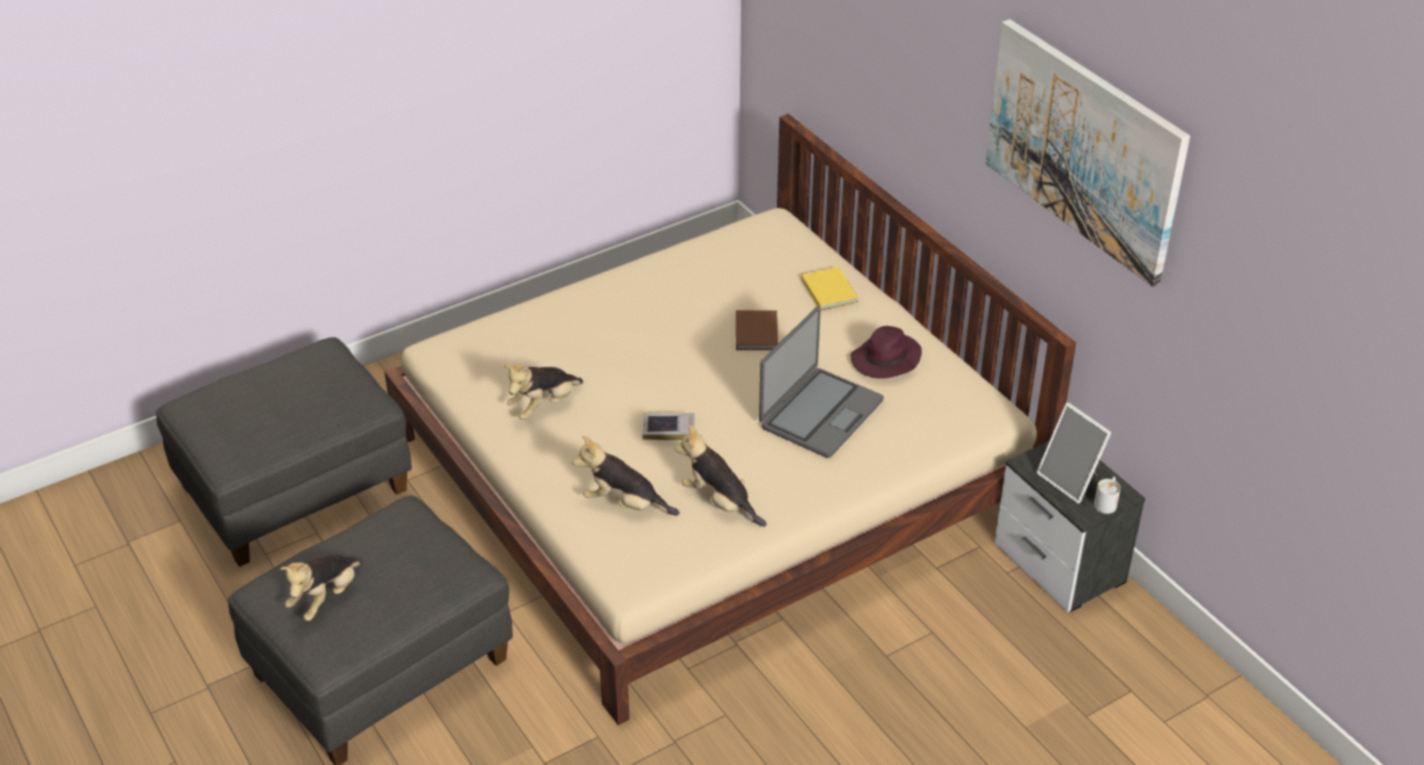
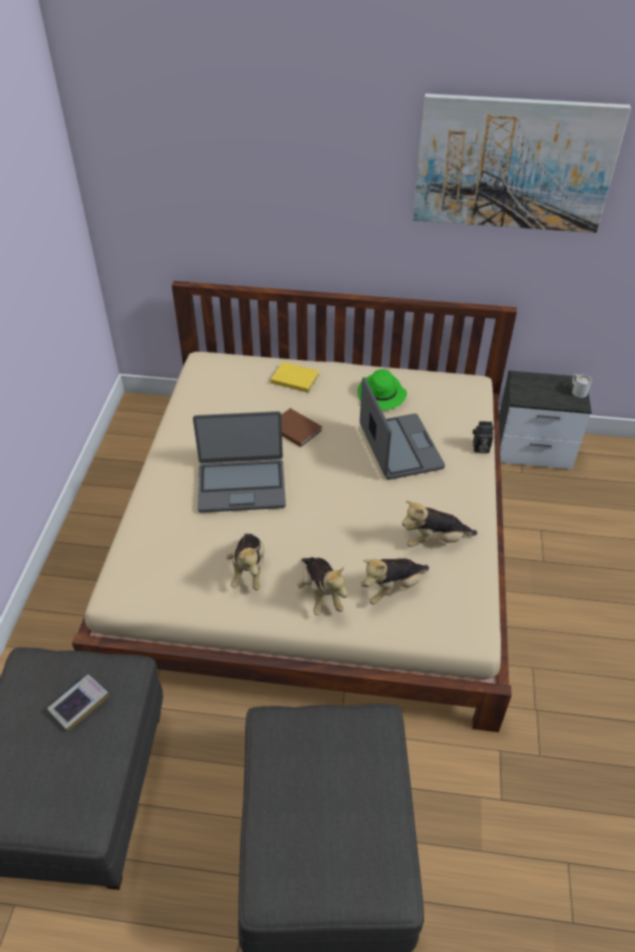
camera: 50 degrees left, 5 degrees up
(326, 598) = (325, 845): plush toy -> plush toy (321, 594)
(637, 343) = (241, 485): none -> laptop
(668, 429) = (341, 522): book -> book (79, 704)
(885, 361) = (382, 395): purple hat -> green hat
(896, 470) = (480, 448): none -> camera
(1071, 480) = (548, 392): picture frame -> none

